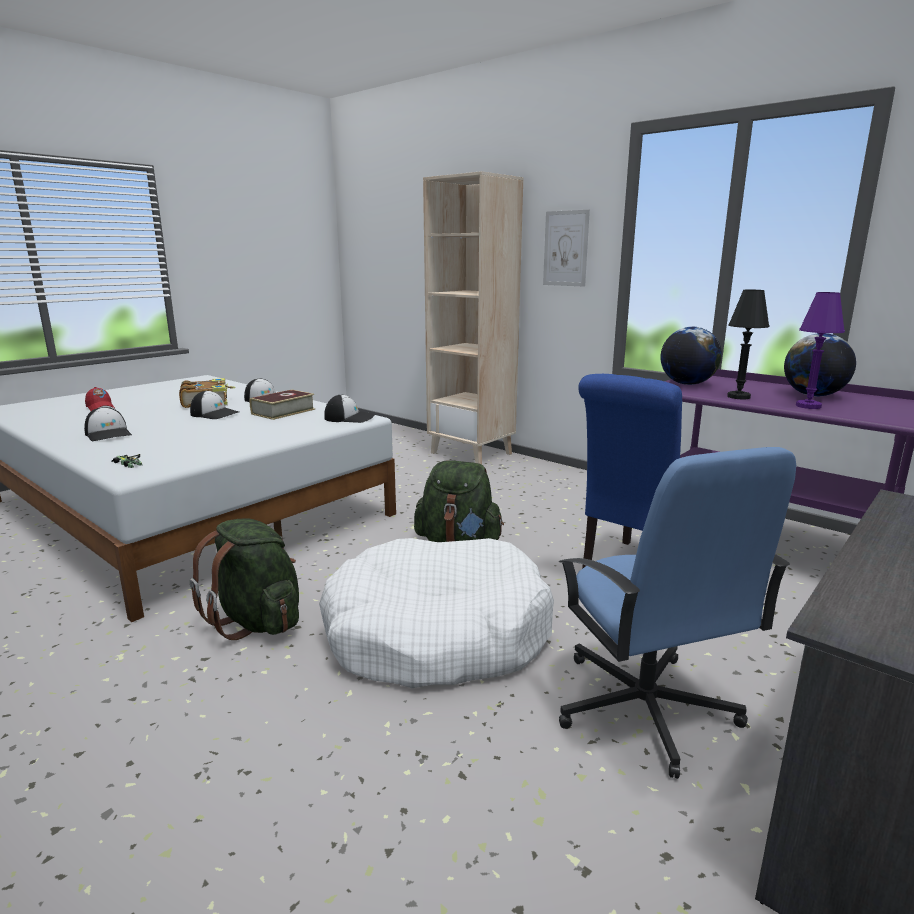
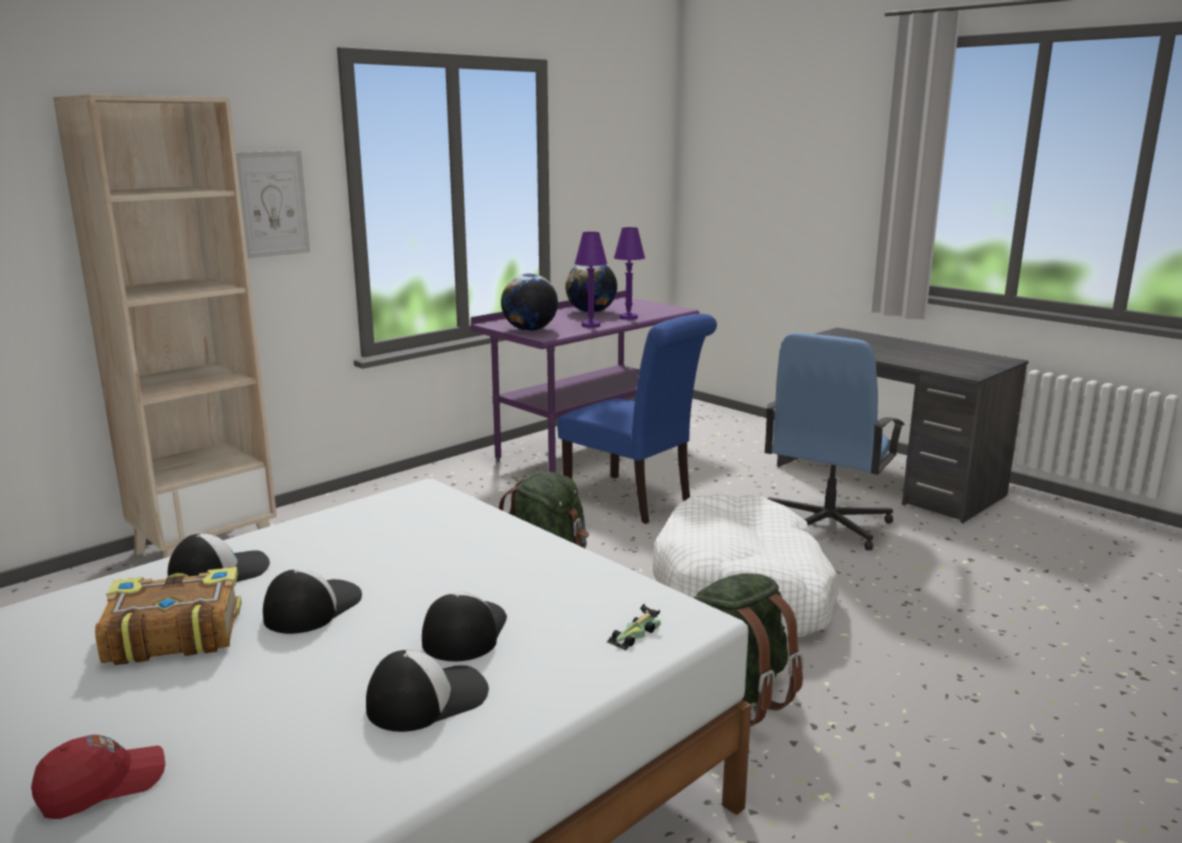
camera: 85 degrees left, 0 degrees up
(283, 411) = (339, 547): book -> none
(350, 418) = (419, 498): cap -> cap (464, 632)
(645, 709) = (826, 525): blue office chair -> blue office chair turned 135 degrees clockwise
(738, 397) = (590, 325): black table lamp -> purple table lamp

